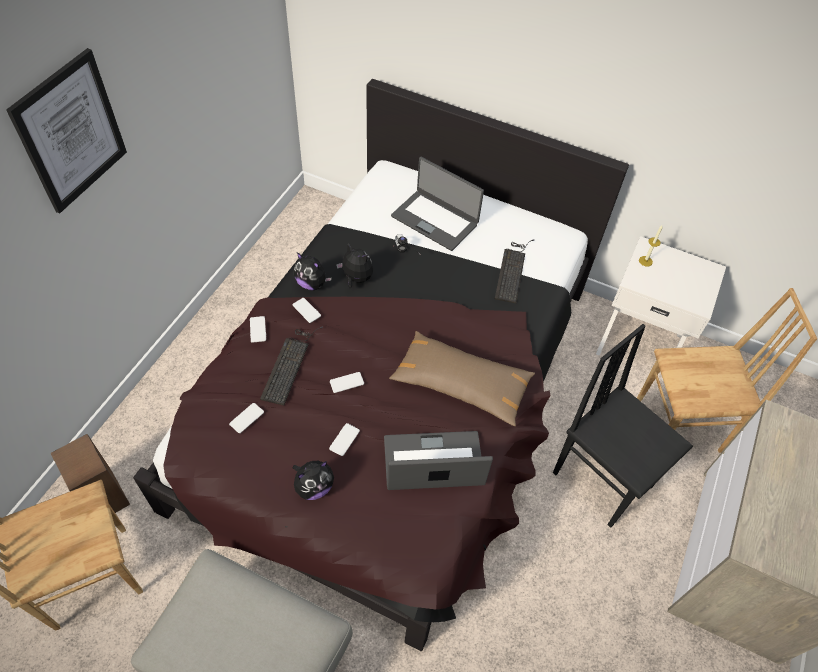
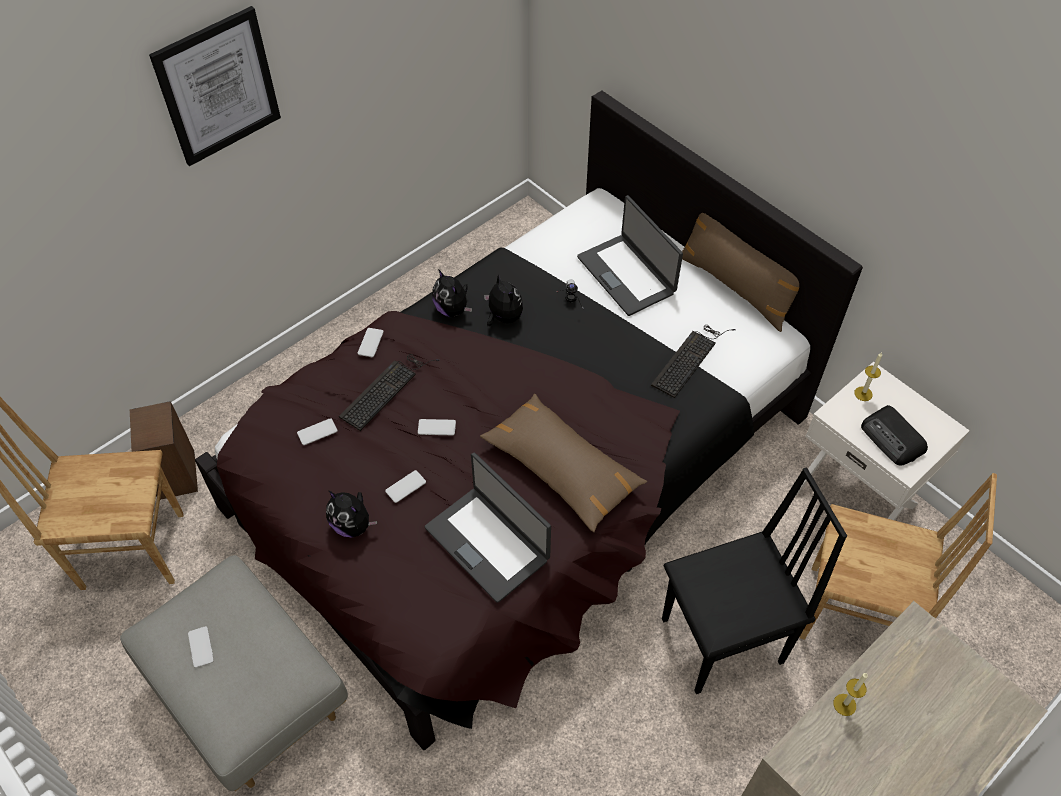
camera: 25 degrees right, 0 degrees up
(306, 310) = (431, 337): phone -> phone (201, 647)
(314, 487) = (353, 525): plush toy -> plush toy turned 45 degrees clockwise
(433, 463) = (488, 542): laptop -> laptop turned 150 degrees counterclockwise
(518, 208) = (736, 287): none -> brown pillow
(602, 478) = (724, 642): black chair -> black chair turned 90 degrees clockwise
(681, 288) = (893, 439): none -> radio
(763, 493) = (844, 704): none -> candle

